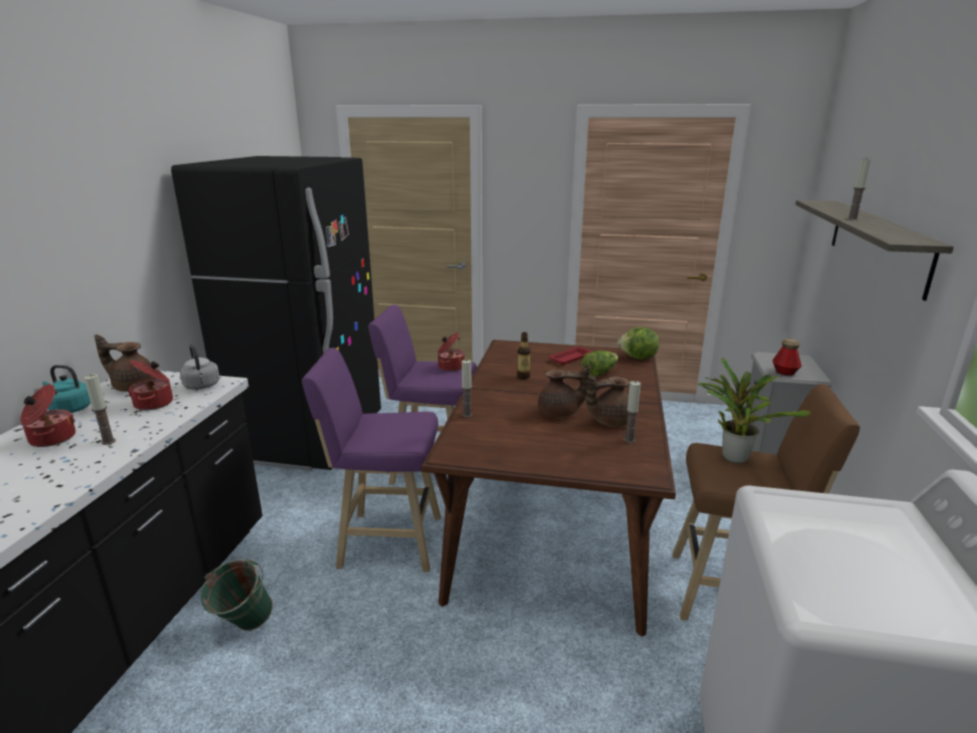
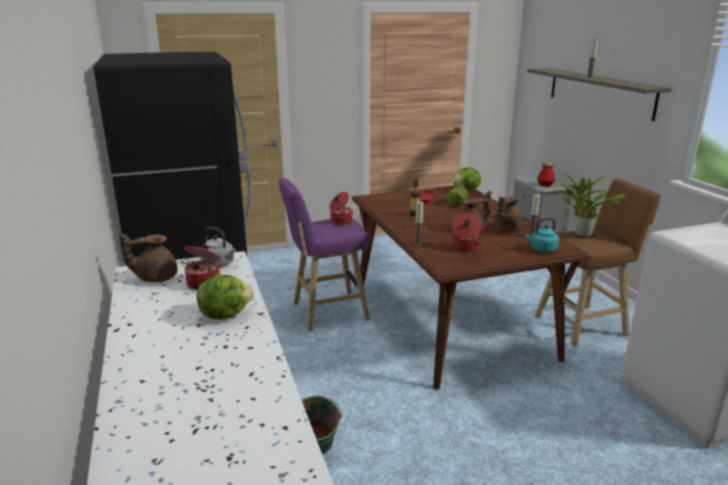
camera: 30 degrees left, 0 degrees up
(51, 438) = (167, 326): cooking pot -> cooking pot (465, 248)
(70, 409) = (132, 305): turquoise kettle -> turquoise kettle (541, 250)
(108, 441) = (225, 314): candle -> lettuce
(385, 541) = (352, 367): purple stool -> none

